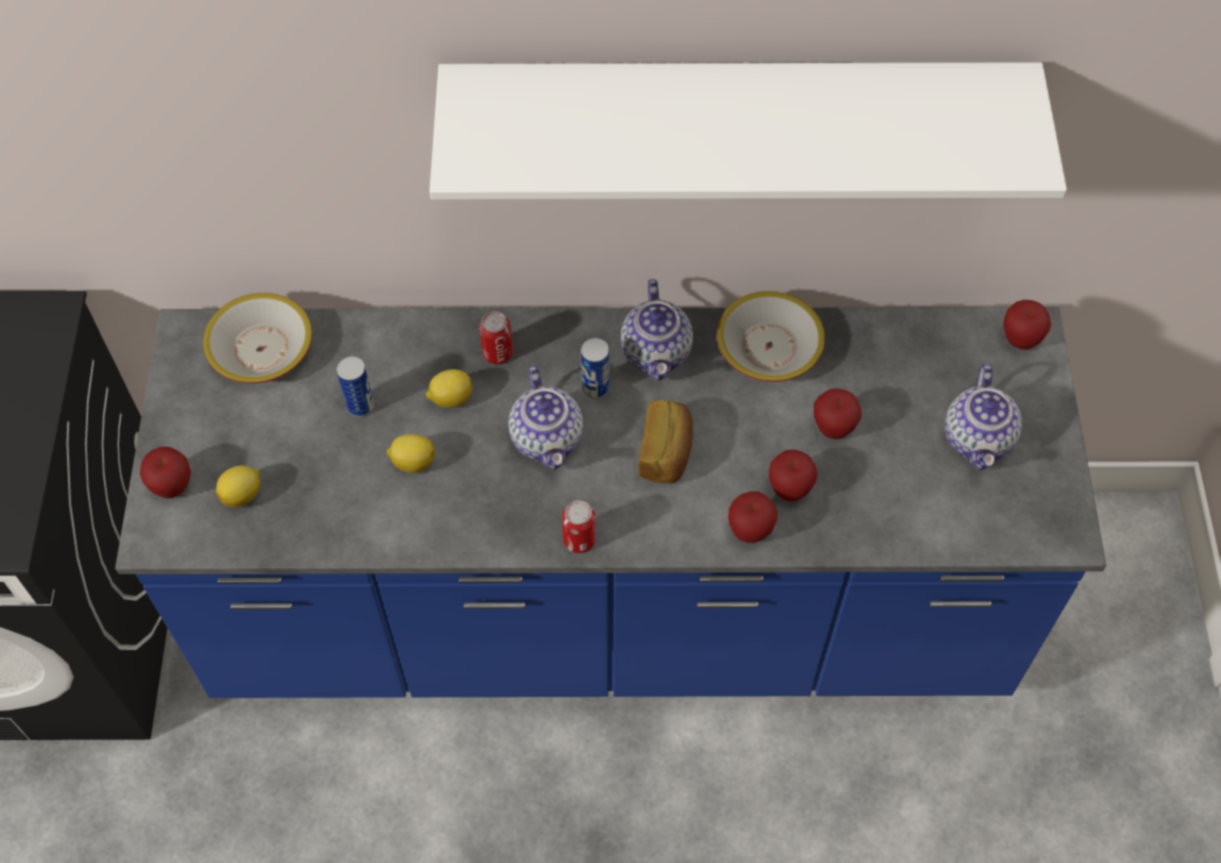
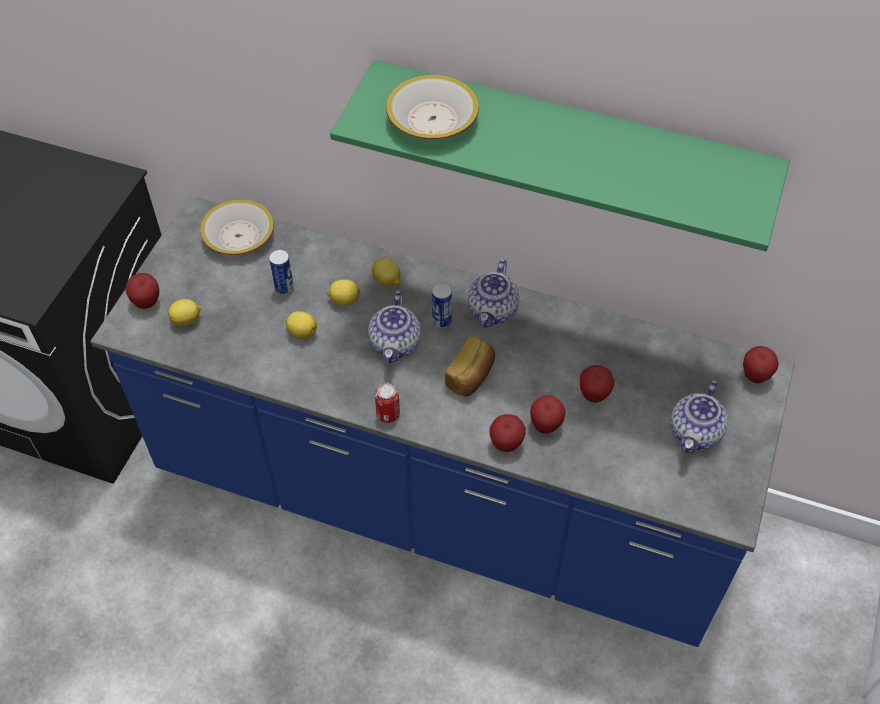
camera: 20 degrees right, 5 degrees down
(497, 353) = (387, 281): can -> lemon
(736, 108) = (569, 142): white shelf -> green shelf
(769, 347) = (572, 329): bowl -> bowl (432, 119)

